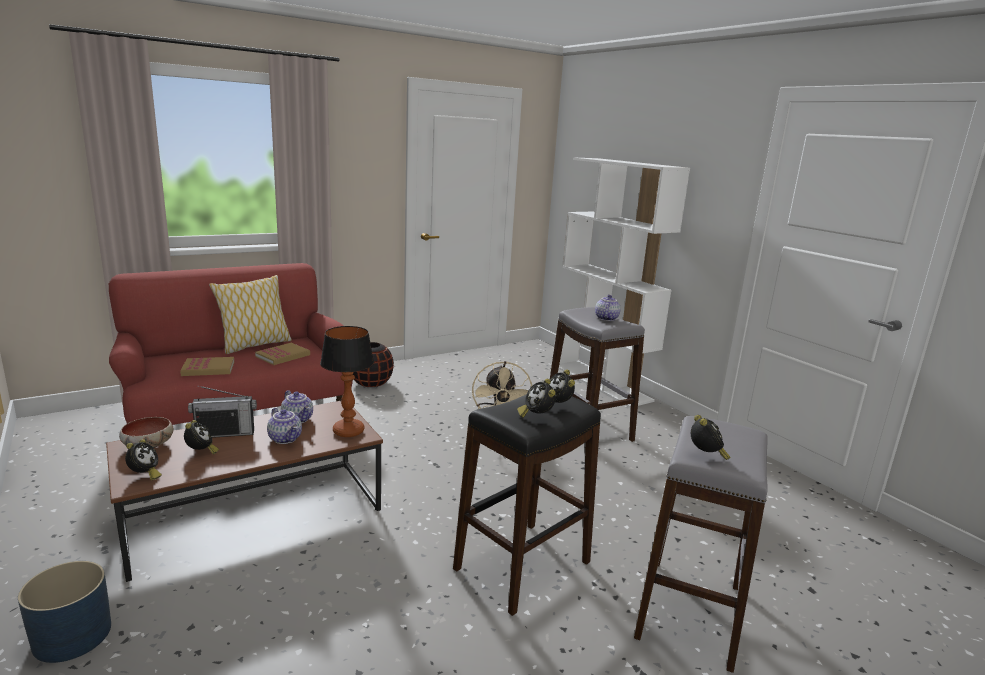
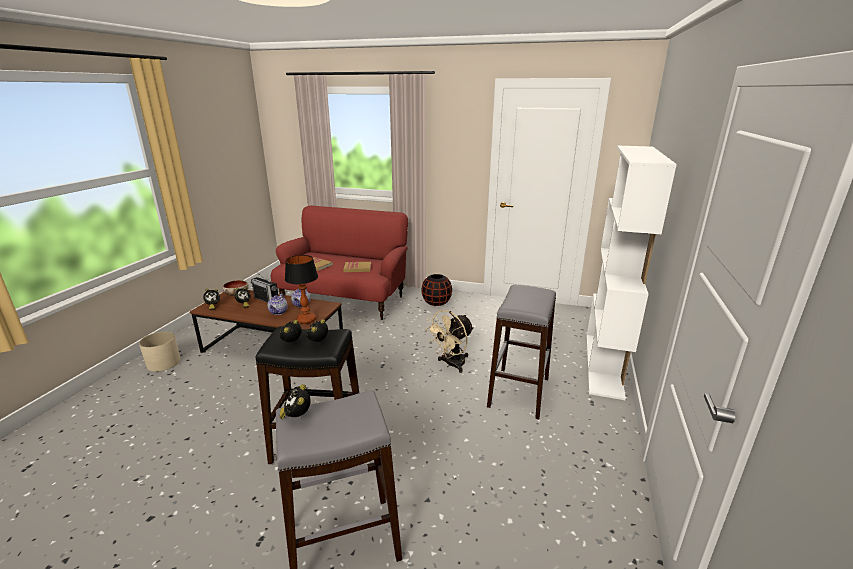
camera: 50 degrees right, 5 degrees up
(72, 635) = (164, 363): blue planter -> beige planter
(254, 345) = (359, 258): pillow -> none
(605, 318) = (529, 300): teapot -> none
(706, 456) = (297, 416): alarm clock -> alarm clock turned 120 degrees clockwise

